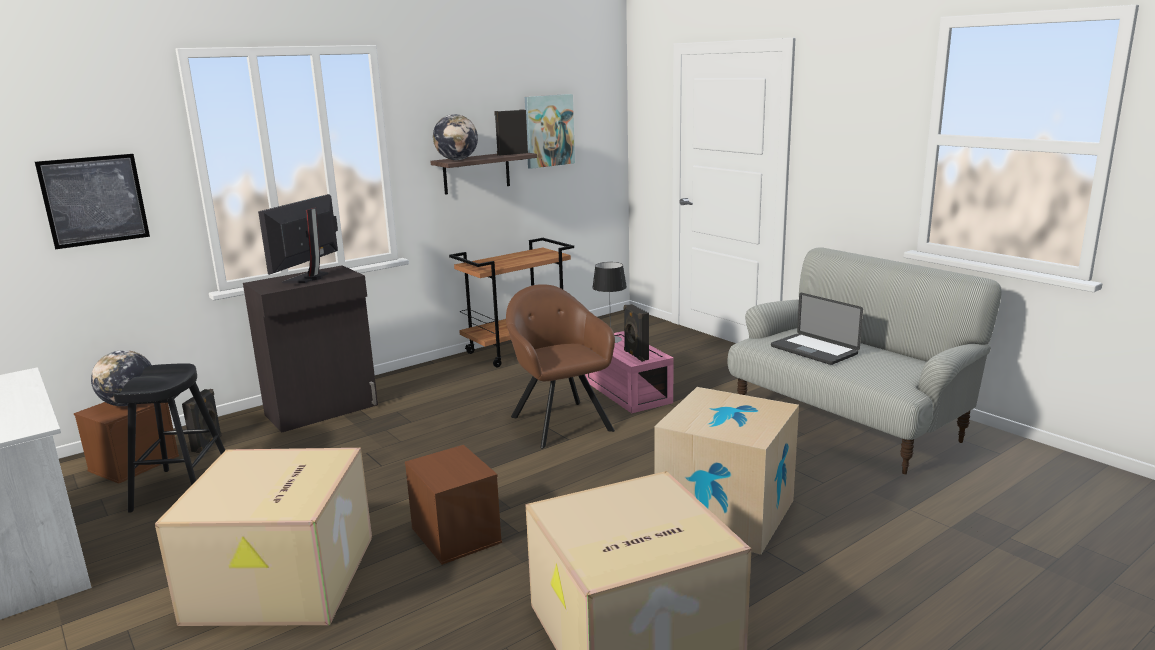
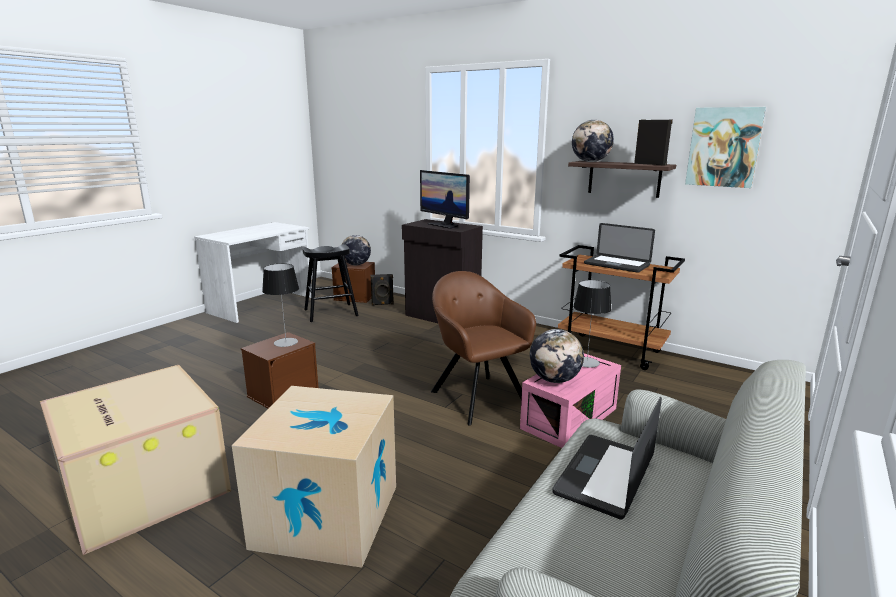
camera: 70 degrees right, 0 degrees up
(94, 200) = (381, 155): picture -> none
(284, 579) = (237, 358): cardboard box -> none
(309, 277) = (445, 225): monitor -> monitor turned 135 degrees counterclockwise
(445, 462) = (286, 342): none -> table lamp
(510, 260) = (616, 265): none -> laptop
(559, 421) = (477, 396): brown armchair -> brown armchair turned 75 degrees counterclockwise
(635, 355) = (554, 380): black speaker -> globe

